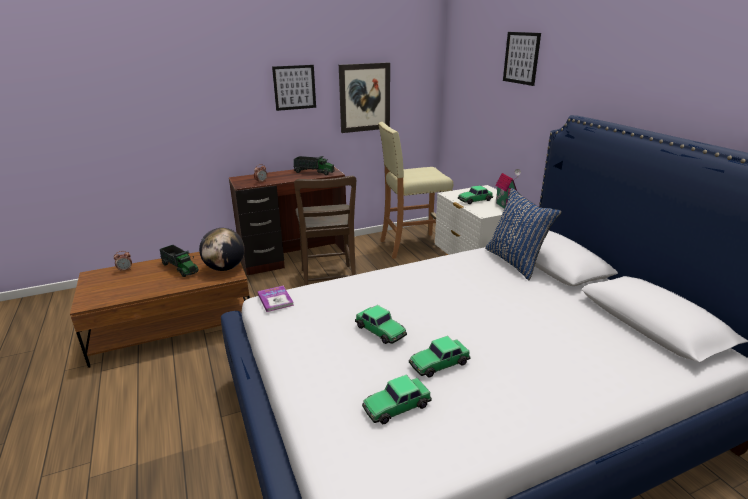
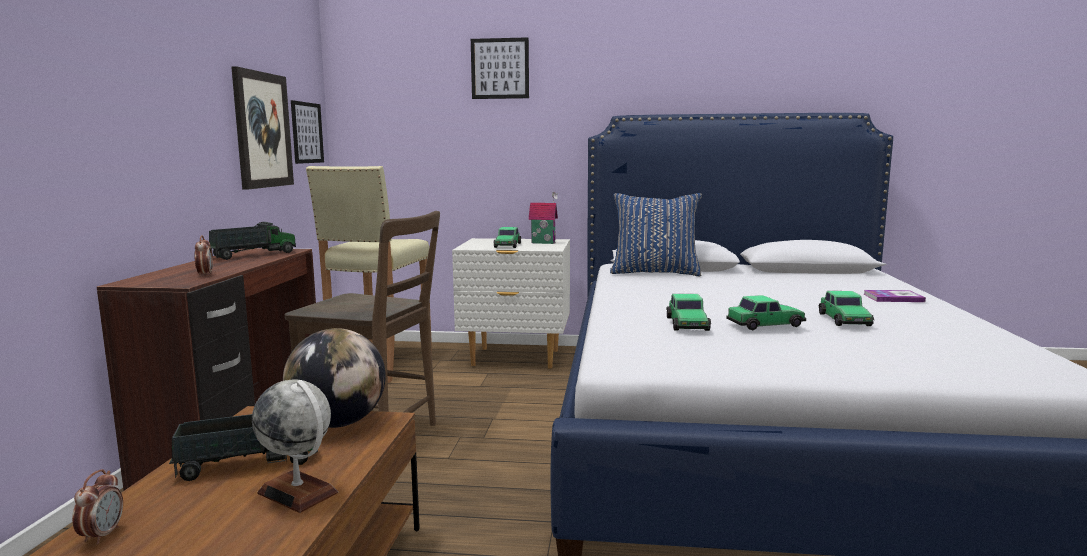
camera: 60 degrees left, 15 degrees down
(161, 285) = (298, 493): none -> globe
(275, 299) = (626, 355): book -> book (893, 298)
(294, 87) = (181, 96): picture -> picture (307, 132)
(396, 406) = (921, 343): toy car -> toy car (687, 324)

